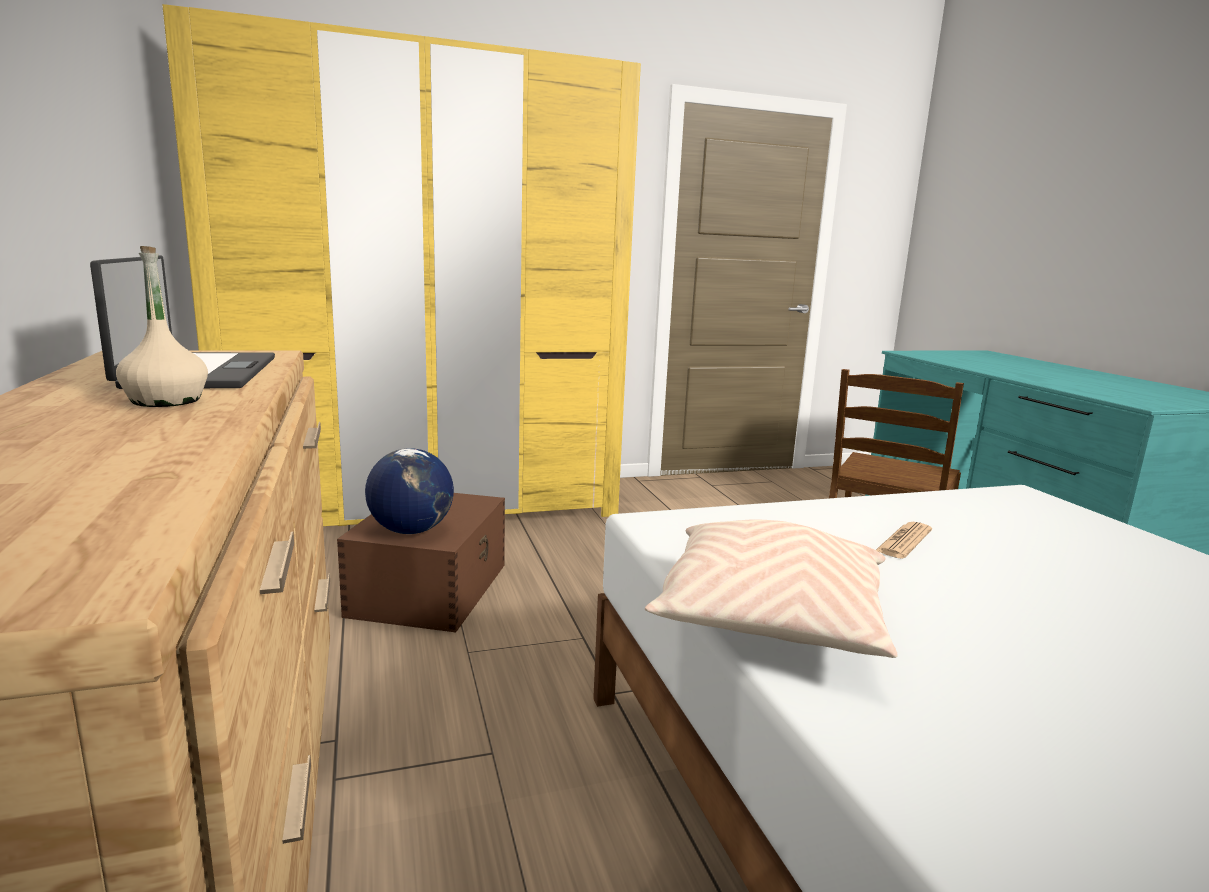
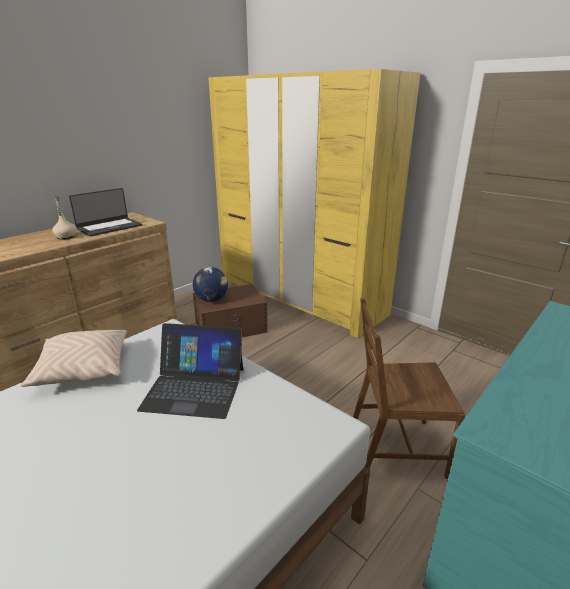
camera: 60 degrees right, 10 degrees up
(904, 541) = (194, 388): newspaper -> laptop

